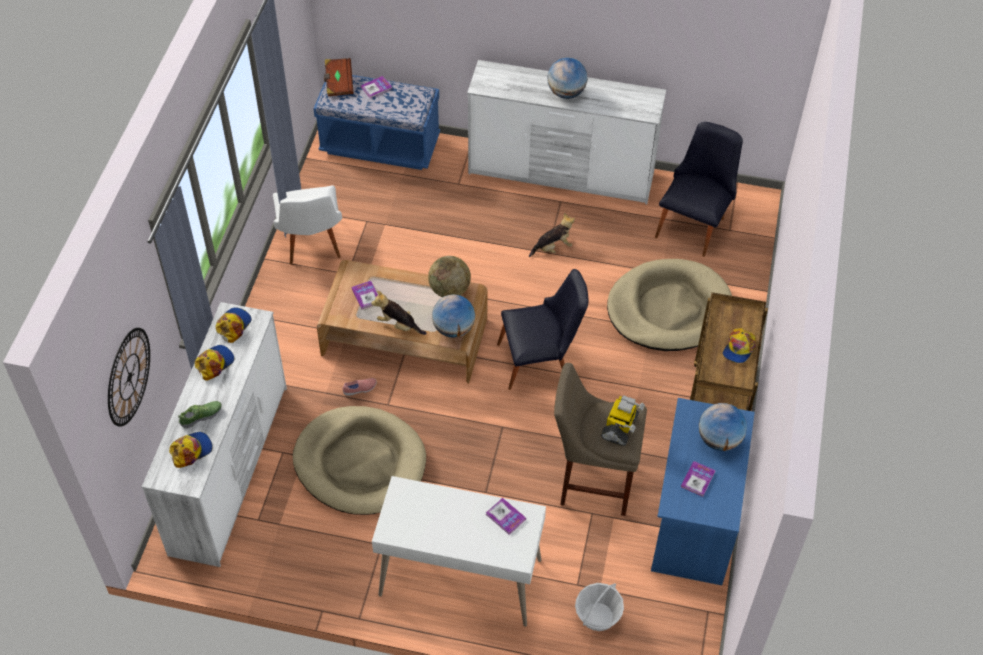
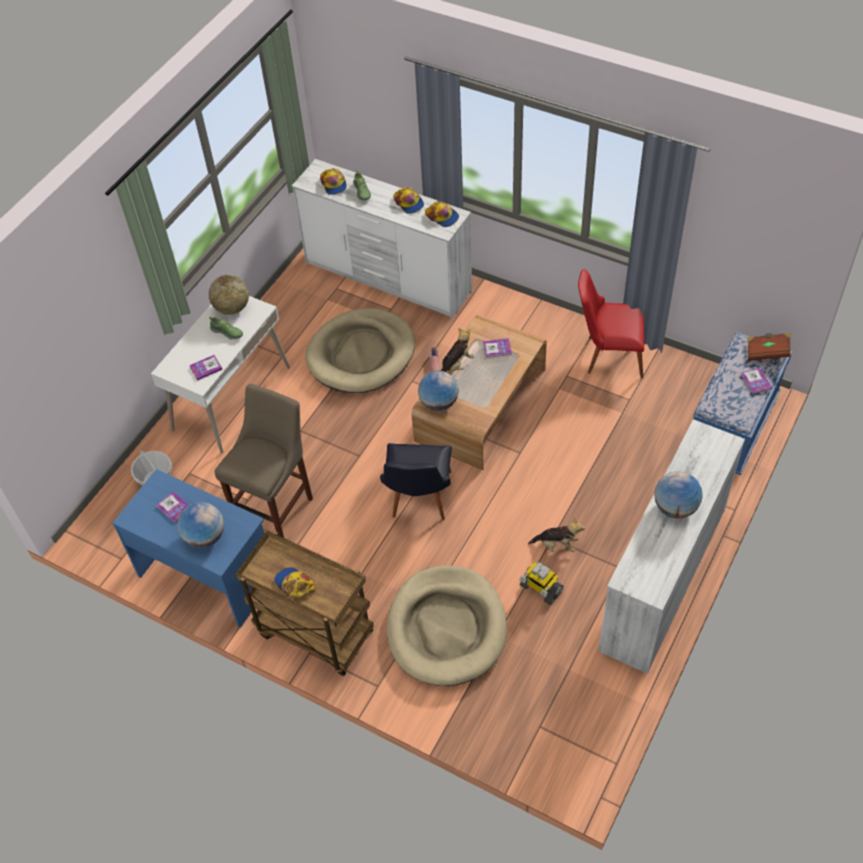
camera: 110 degrees right, 0 degrees up
(129, 376) = (368, 117): wall clock -> none
(312, 245) = (608, 355): white chair -> red chair
(446, 513) = (227, 332): none -> shoe
(449, 290) = (484, 408): globe -> globe (232, 308)
(553, 247) = (557, 545): plush toy -> plush toy turned 75 degrees counterclockwise
(620, 427) = (250, 464): toy robot -> toy robot (540, 588)
(694, 223) = (558, 692): black chair -> none

